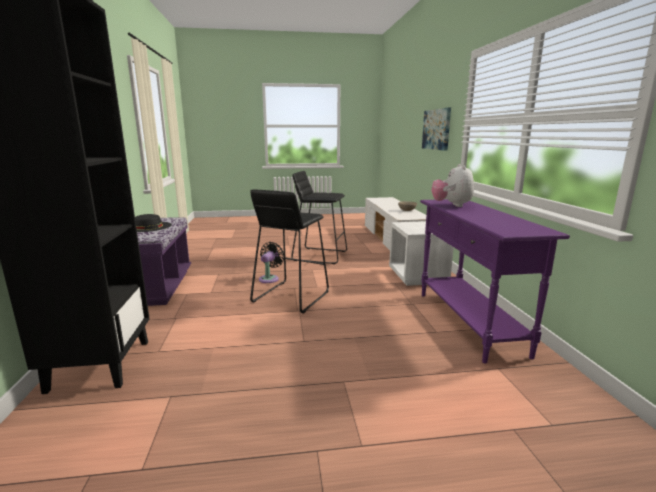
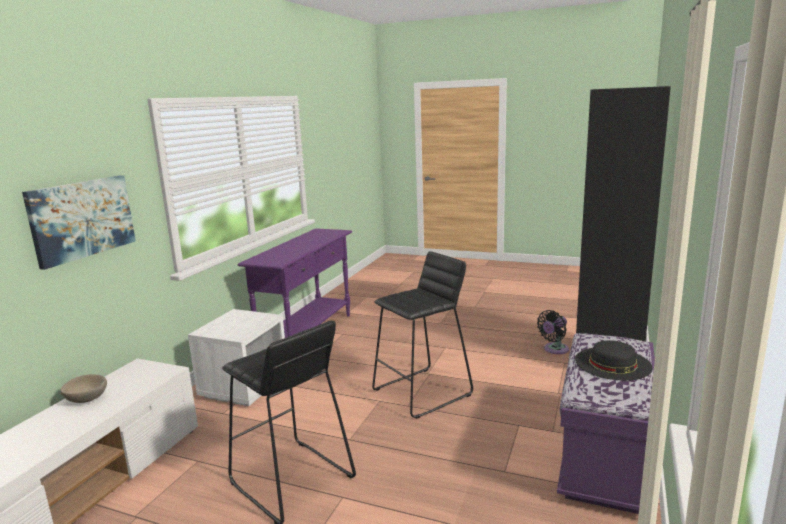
camera: 150 degrees left, 0 degrees up
(270, 278) = (427, 433): black fan -> black fan (554, 349)
(451, 205) = (287, 254): plush toy -> none

